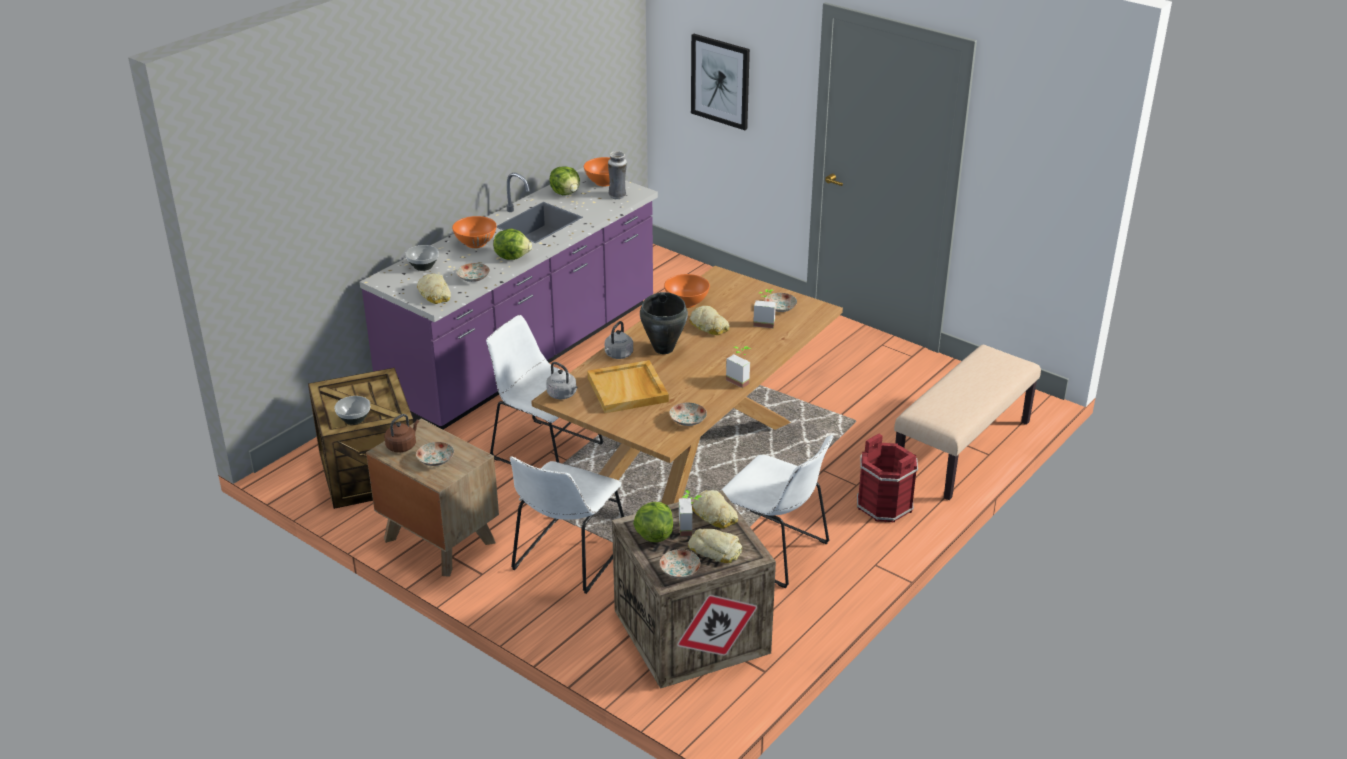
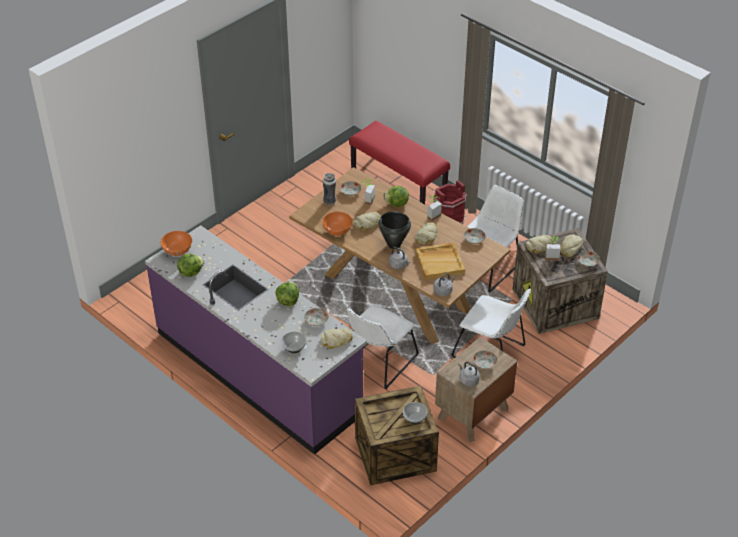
camera: 85 degrees left, 10 degrees up
(402, 445) = (468, 380): brown kettle -> grey kettle
(475, 243) = (263, 320): orange bowl -> none
(617, 196) = (203, 245): vase -> vase (329, 201)
(653, 535) = (558, 270): lettuce -> lettuce (396, 204)
(689, 377) = (427, 236): none -> bread
(720, 81) = (138, 144): picture -> none
(963, 449) = (399, 181): beige bench -> red bench

